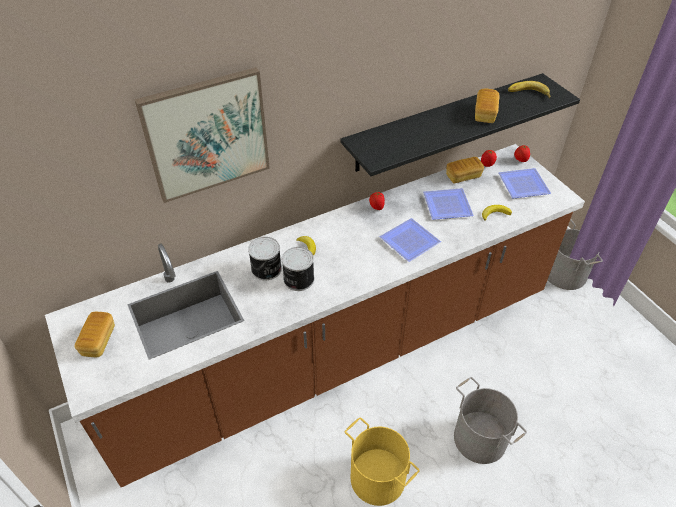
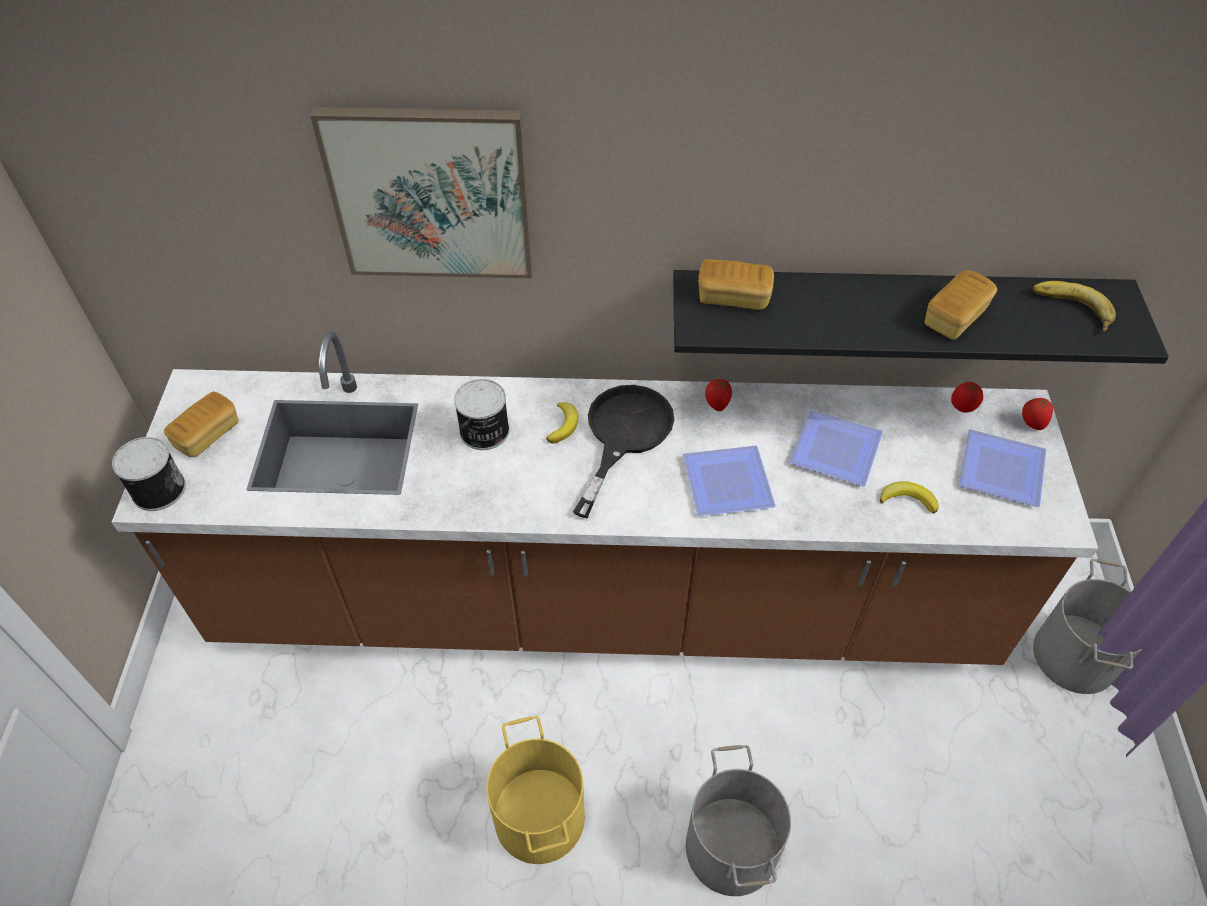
camera: 30 degrees right, 5 degrees up
(298, 279) = (516, 467): can -> can (157, 489)
(342, 240) = (623, 435): none -> black frying pan
(463, 176) = (903, 411): bread -> bread (733, 297)

